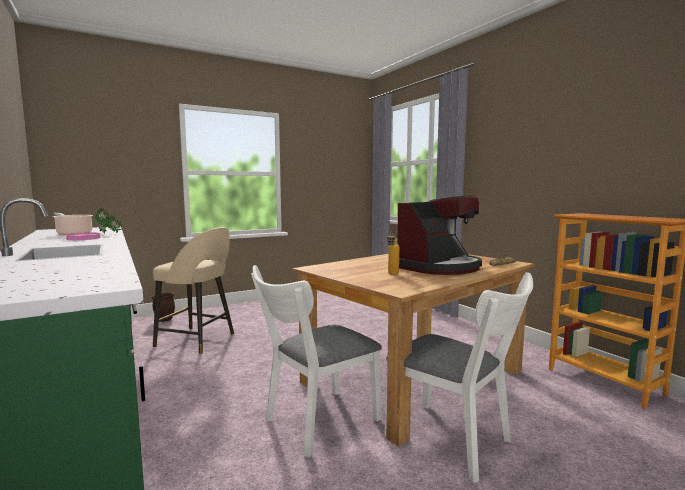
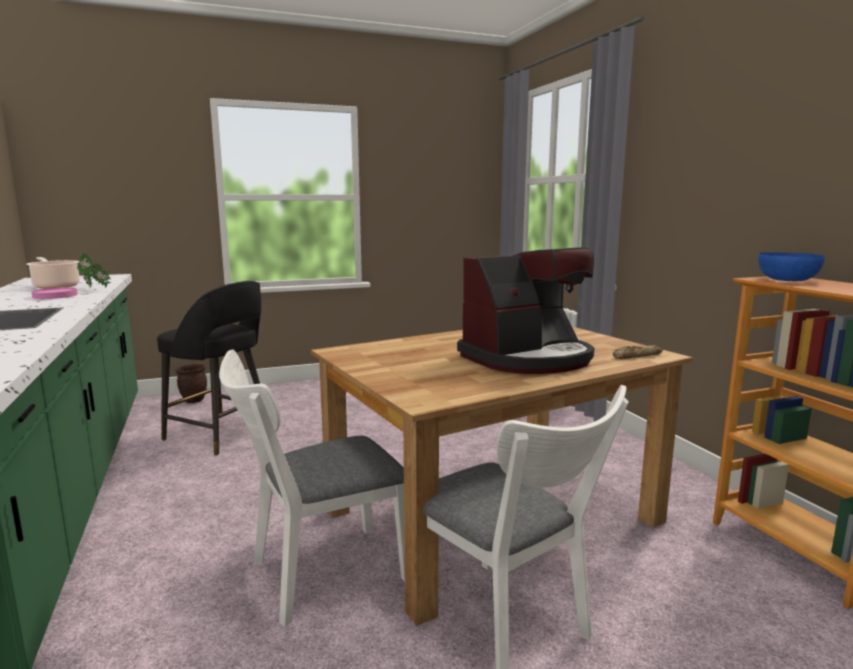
camera: 10 degrees right, 5 degrees up
(197, 340) = (221, 434): beige stool -> black stool
(392, 274) = (442, 368): bottle -> none
(584, 214) = (787, 280): none -> blue bowl

